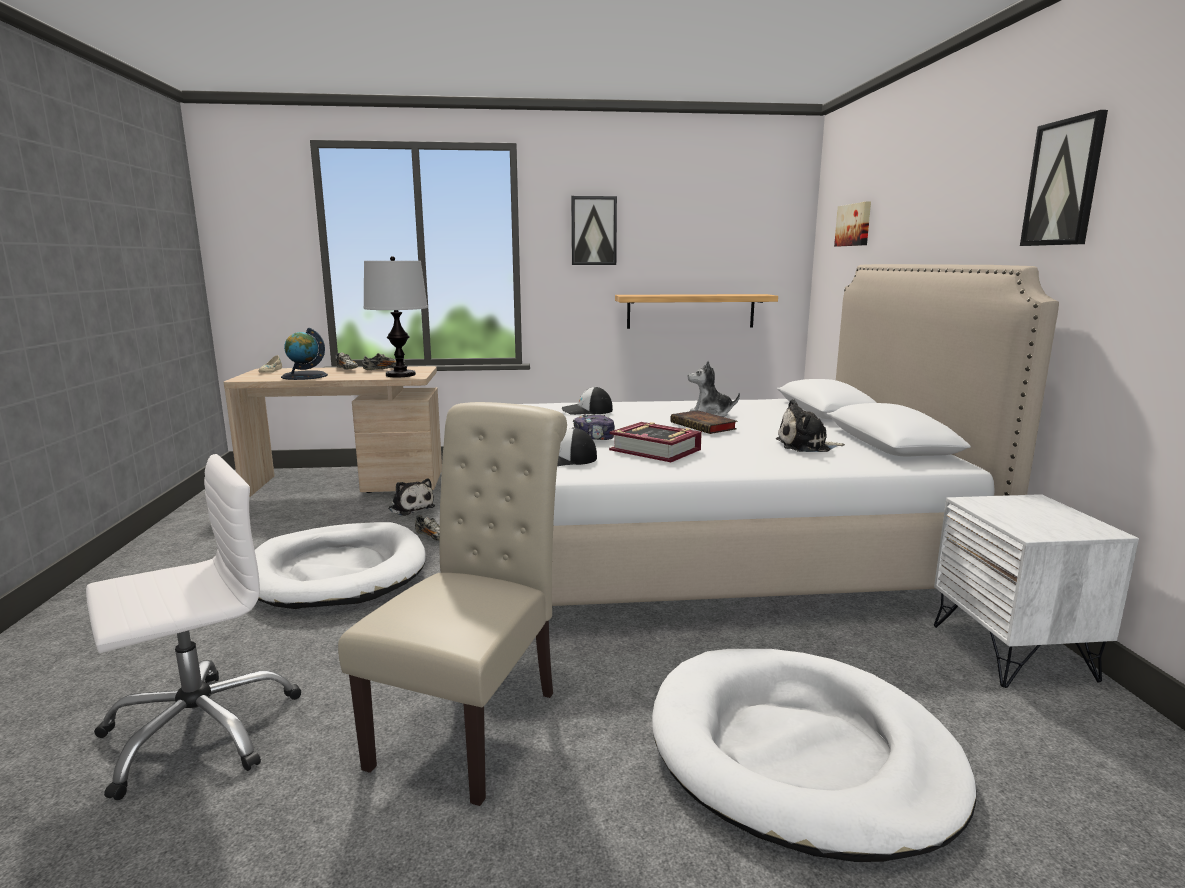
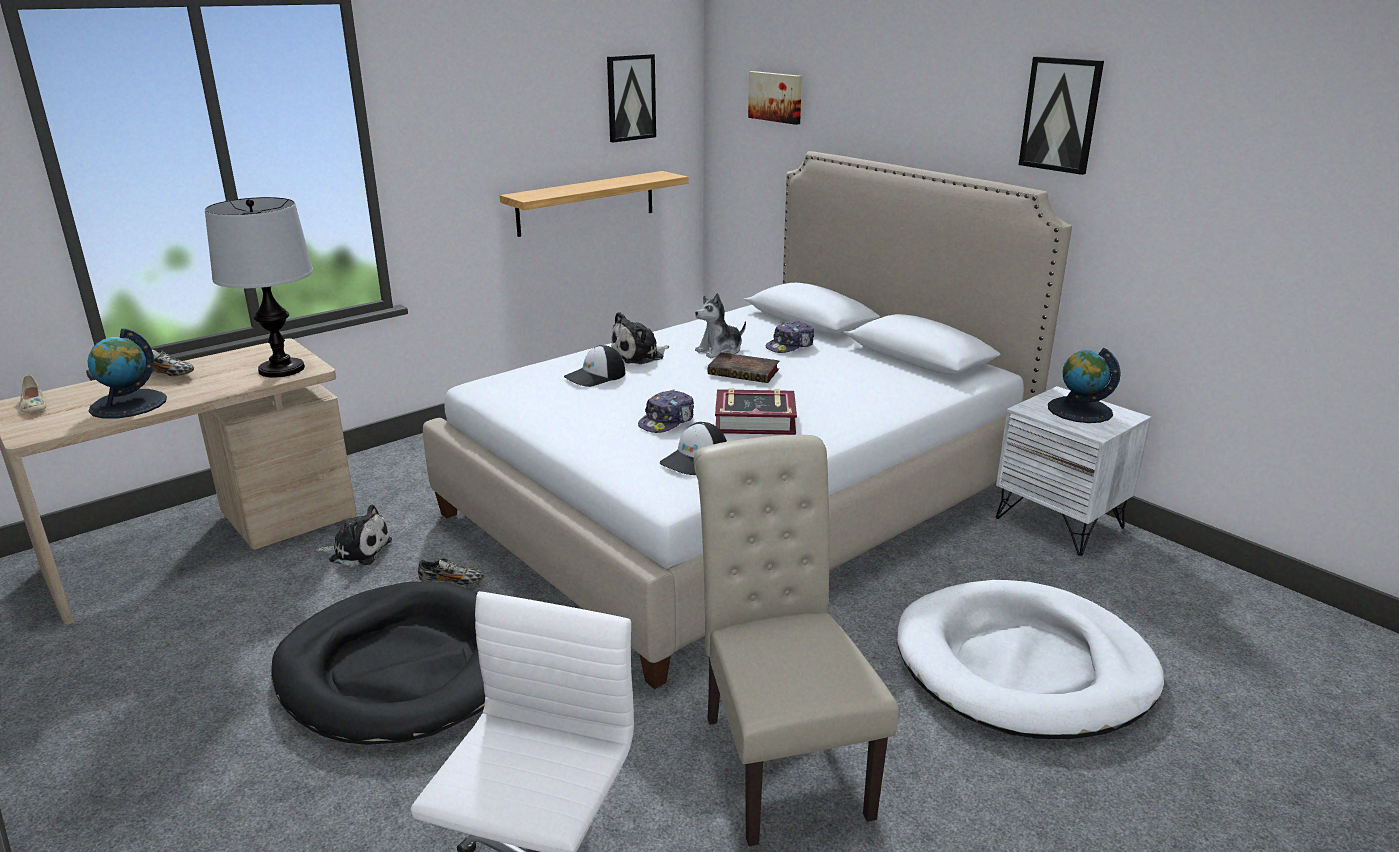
camera: 35 degrees left, 10 degrees up
(338, 571) = (401, 669): white dog bed -> black dog bed
(384, 369) = (228, 362): shoe -> none
(593, 231) = (465, 112): picture -> picture (630, 98)
(775, 420) = (790, 346): none -> cap
(806, 446) = (866, 379): plush toy -> plush toy (639, 355)
(1038, 514) = (1079, 410): none -> globe

